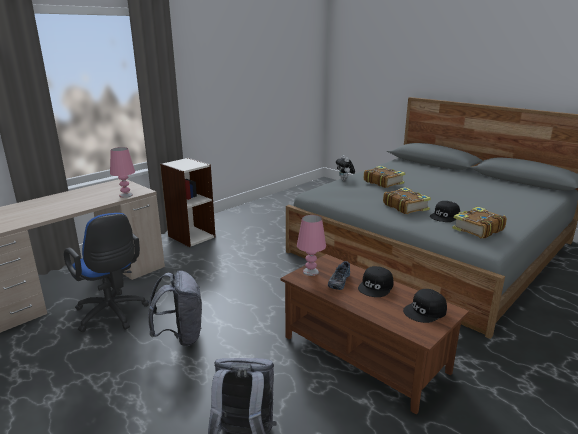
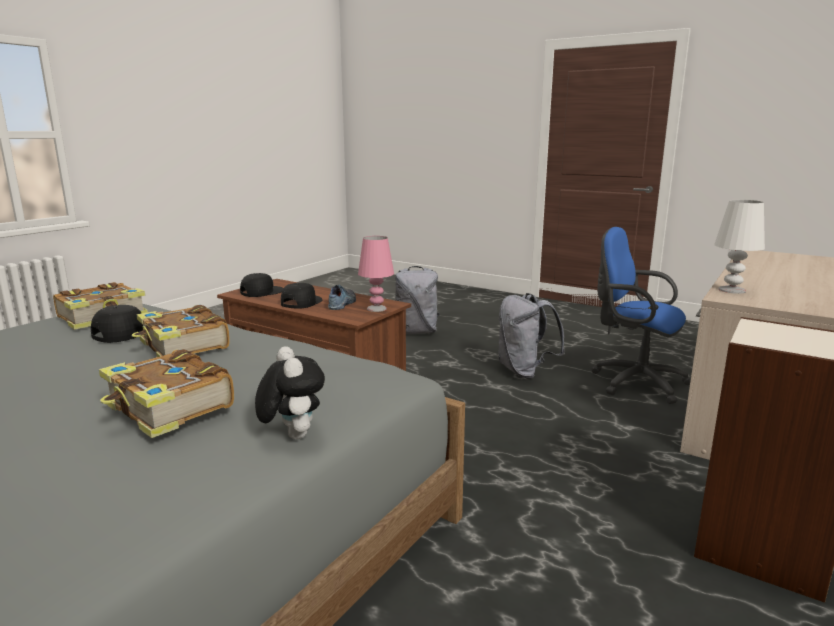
camera: 170 degrees right, 5 degrees down
(125, 195) = (731, 290): pink table lamp -> white table lamp

